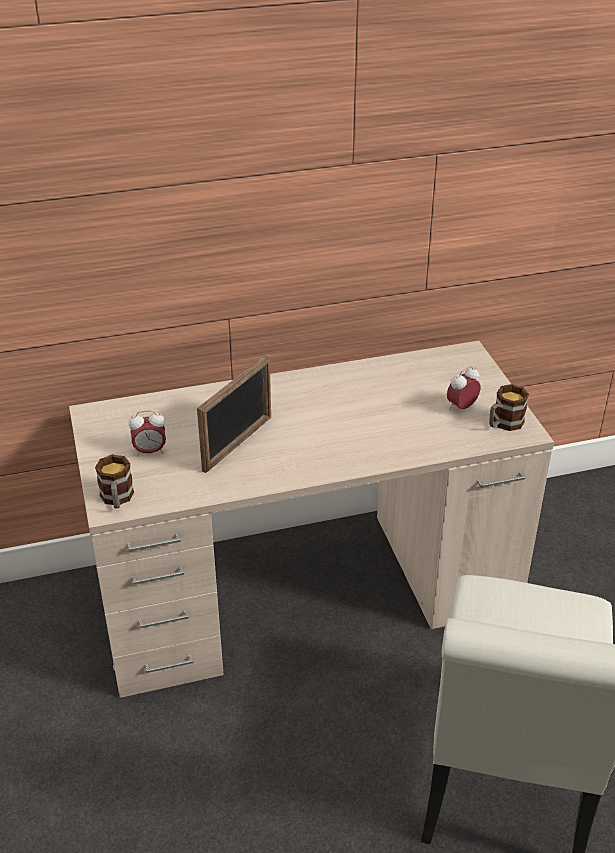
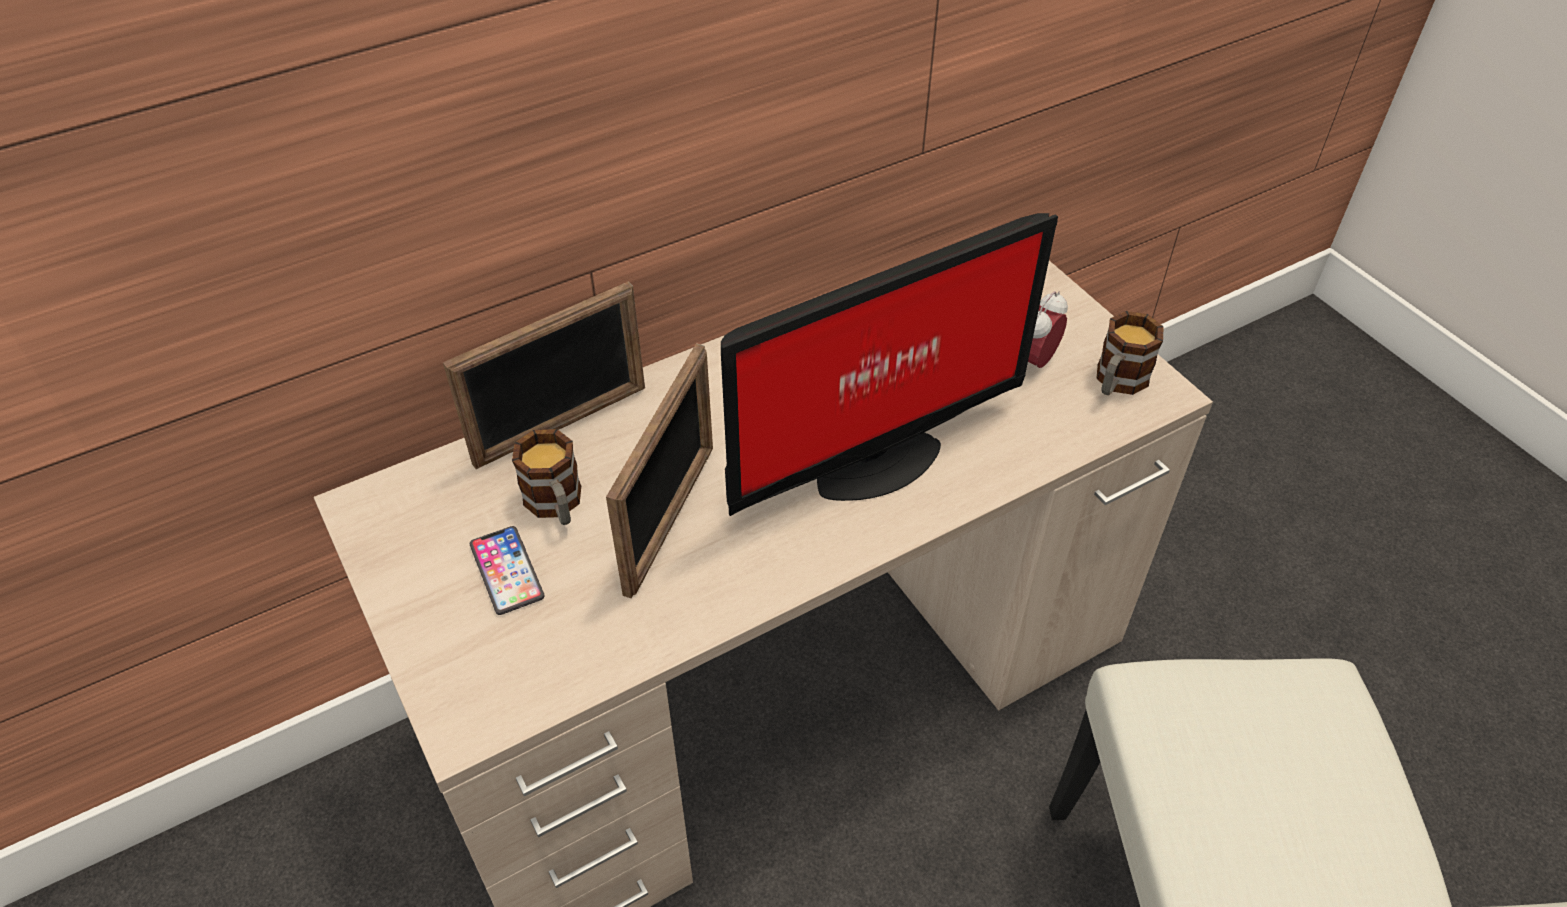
camera: 15 degrees left, 10 degrees up
(117, 499) = (475, 699): mug -> mug (556, 505)
(150, 451) = (507, 571): alarm clock -> phone
(199, 395) = (561, 426): none -> picture frame
(351, 437) = (870, 462): none -> monitor

